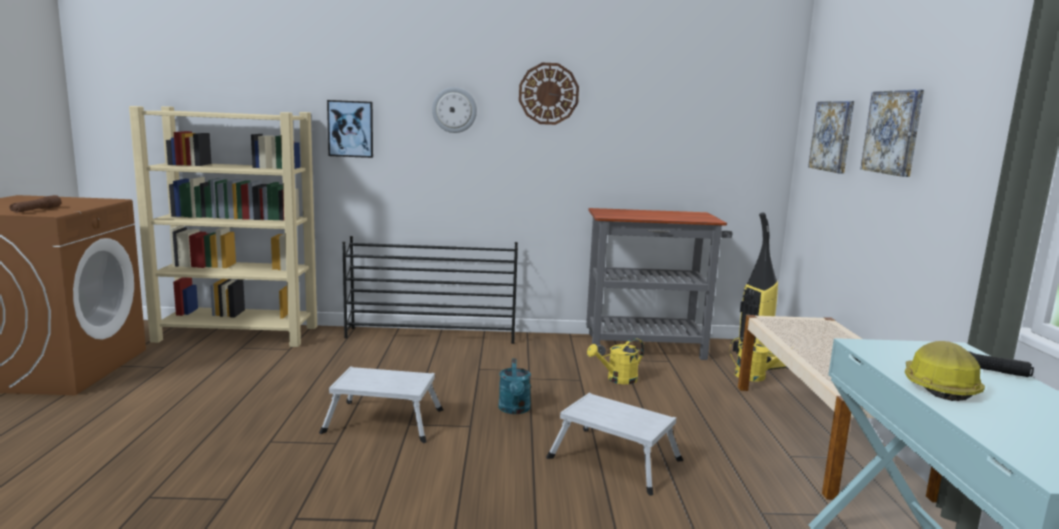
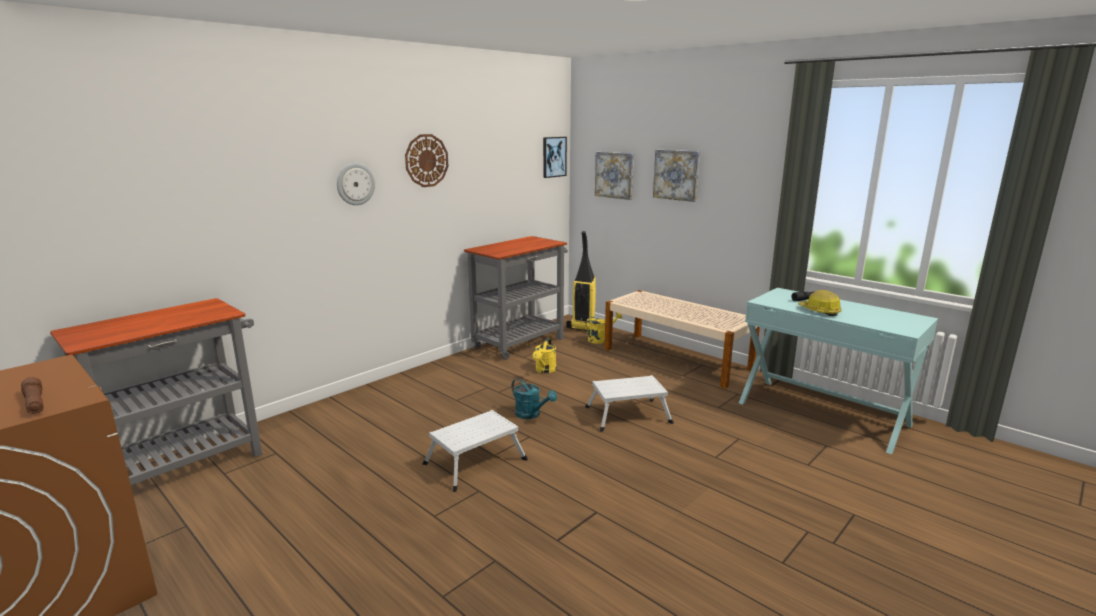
camera: 45 degrees left, 5 degrees up
(238, 334) = (186, 465): beige bookcase -> grey cart
(350, 129) = (259, 216): picture -> picture (554, 157)
(432, 335) = (371, 391): black shoe rack -> none

